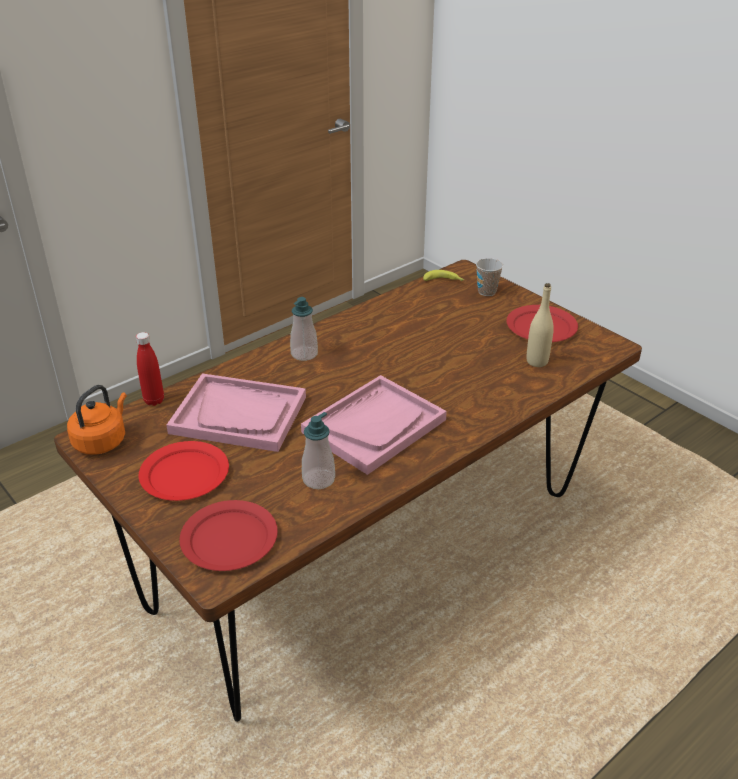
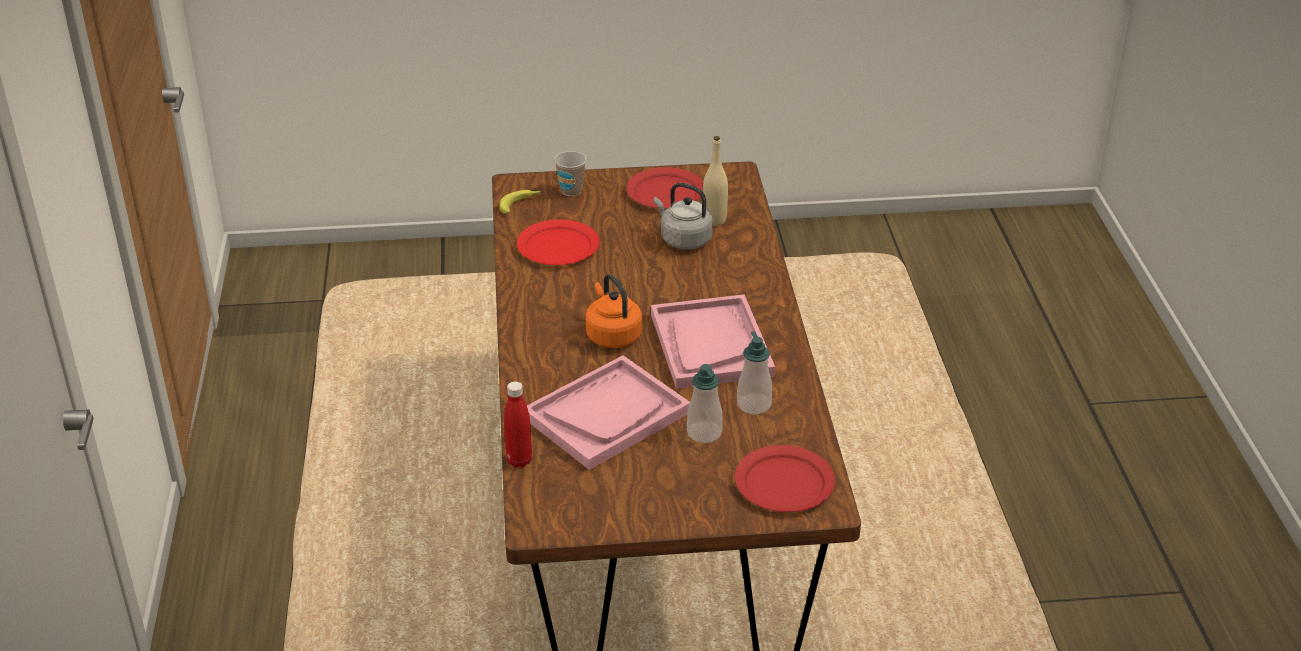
camera: 55 degrees left, 0 degrees up
(102, 441) = (554, 517): orange kettle -> orange kettle (612, 335)
(184, 474) = (665, 479): red plate -> red plate (557, 246)
(304, 354) = (548, 338): soap dispenser -> soap dispenser (704, 433)
(492, 359) = (683, 239): none -> grey kettle

